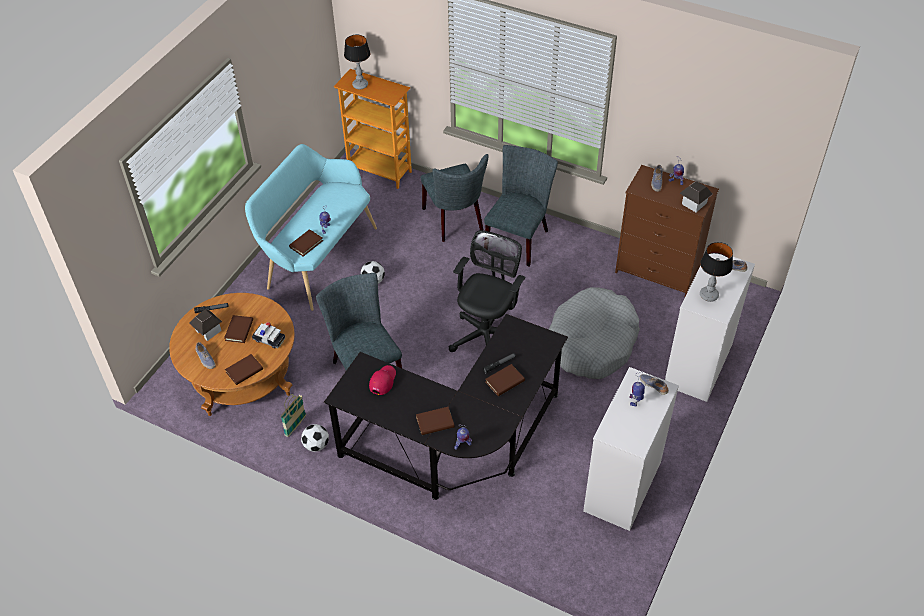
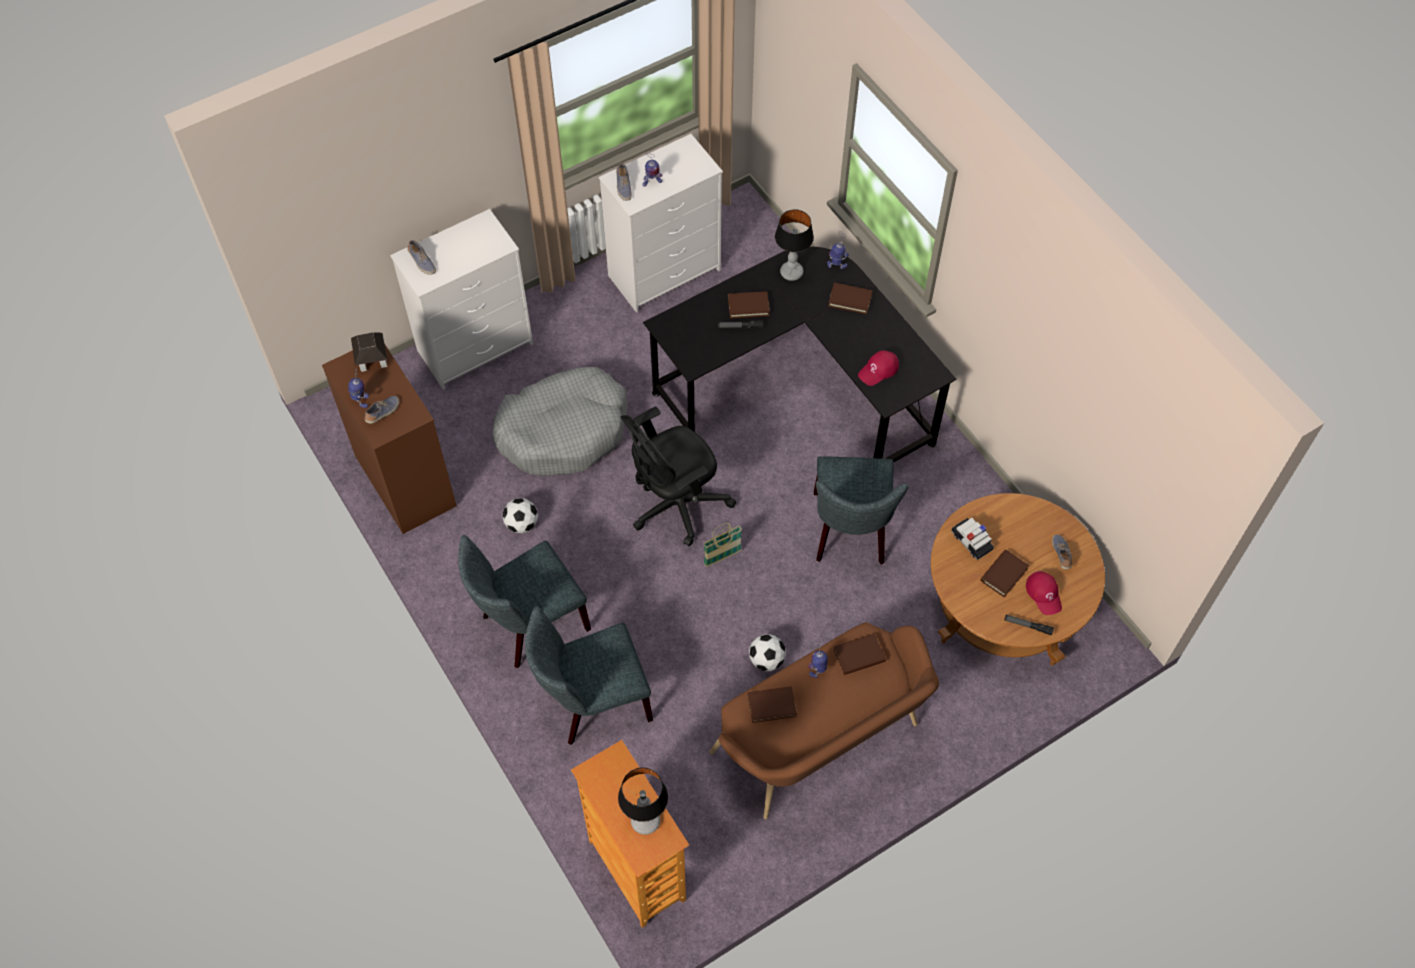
camera: 150 degrees left, 10 degrees up
(208, 331) = (1044, 594): toy house -> red cap
(244, 371) = (1019, 513): brown book -> brown book (771, 705)
(295, 426) = (966, 503): basket -> basket (722, 557)
(316, 445) = (953, 468): football -> football (522, 524)
(317, 257) = (822, 744): turquoise bench -> brown bench
(455, 221) = (592, 702): grey chair -> grey chair turned 120 degrees counterclockwise
(708, 295) = (476, 246): table lamp -> table lamp (791, 273)

